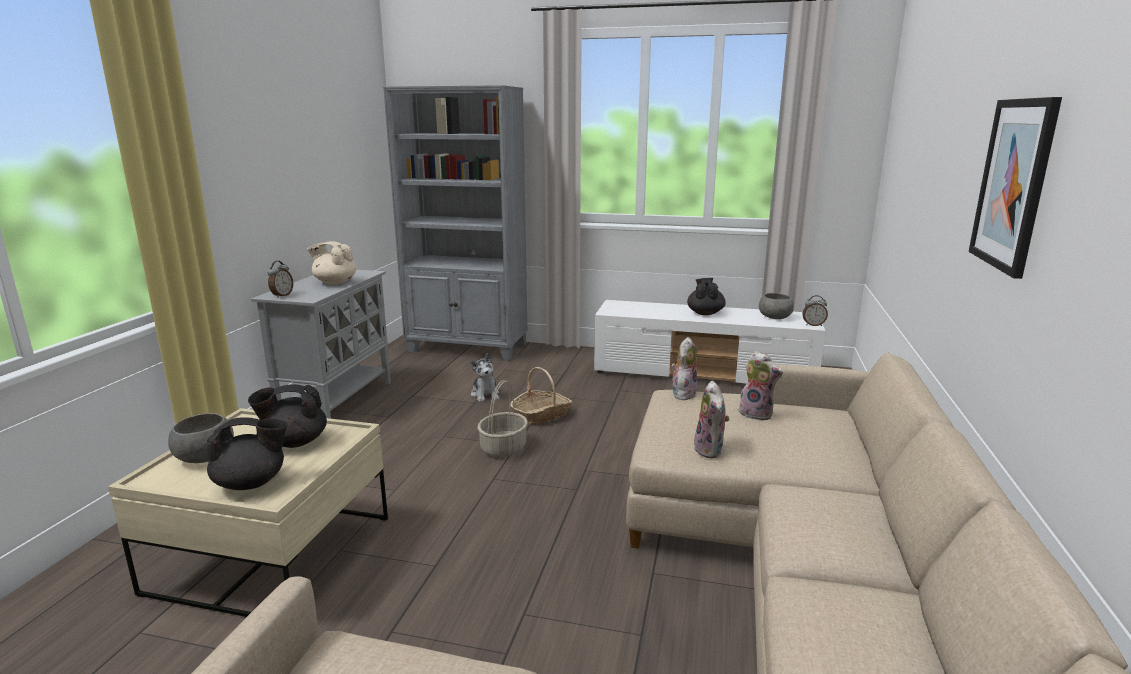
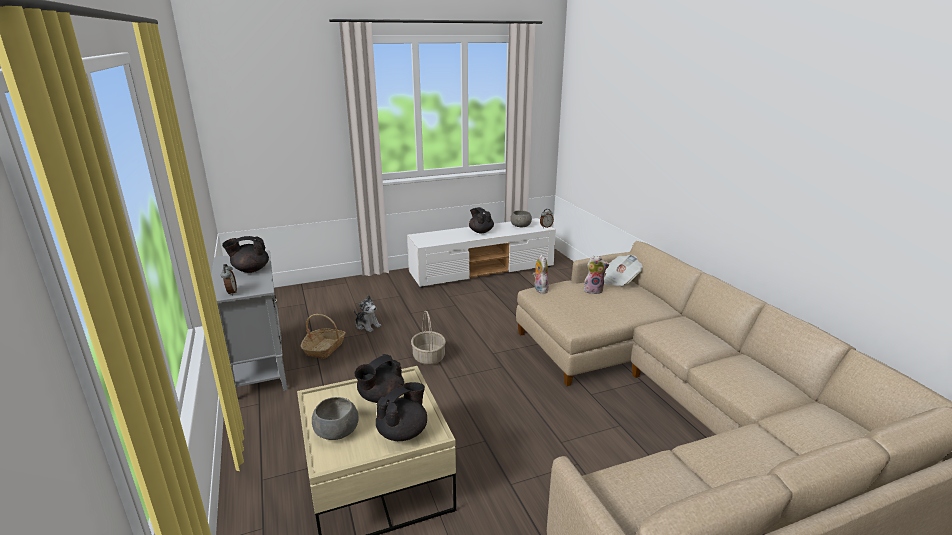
camera: 35 degrees left, 5 degrees up
(334, 282) = (250, 270): beige teapot -> black teapot
(468, 348) = (304, 294): grey bookcase -> none
(541, 415) = (423, 327): basket -> basket (324, 348)
(711, 450) = (598, 318): plush toy -> none
(825, 413) = (619, 280): none -> newspaper
(1013, 184) = (716, 155): picture -> none

